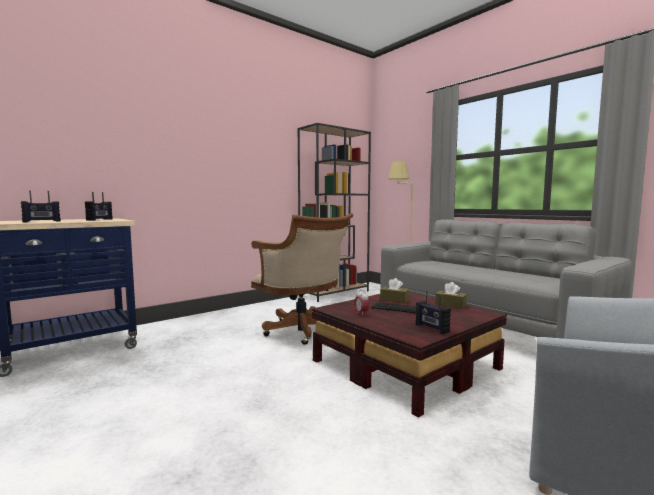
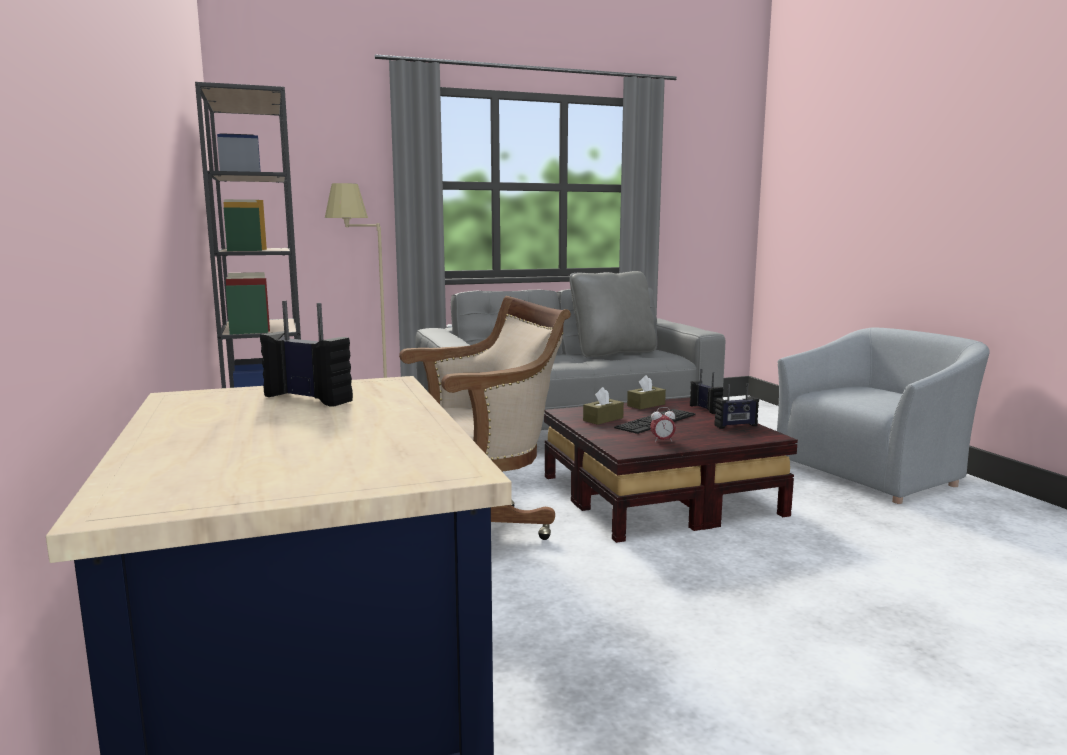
camera: 70 degrees left, 5 degrees up
(42, 221) = (359, 439): radio -> radio (706, 409)
(526, 274) = (612, 352): none -> grey pillow

